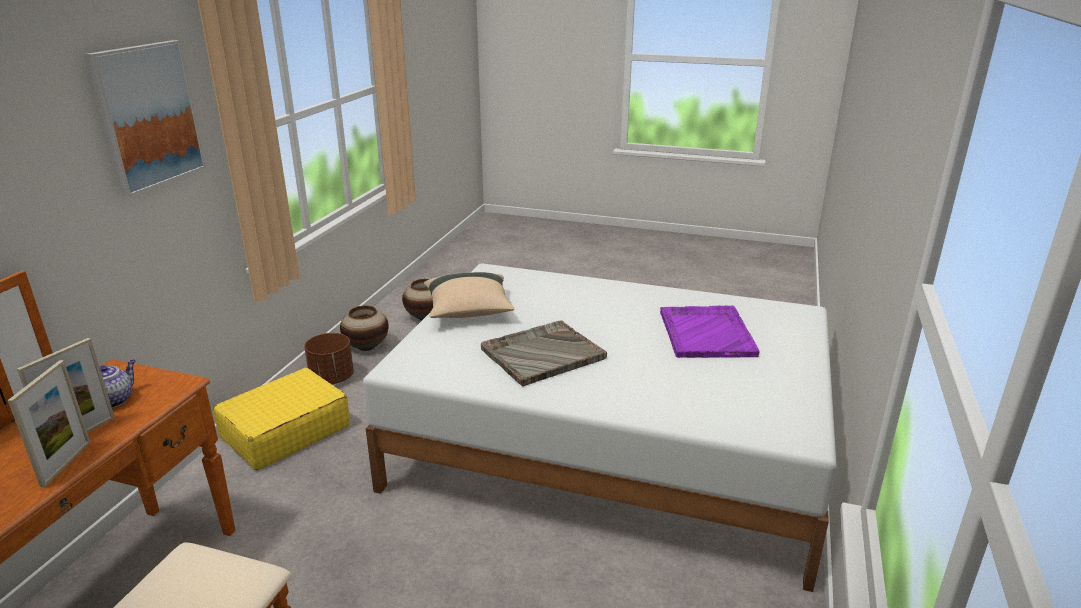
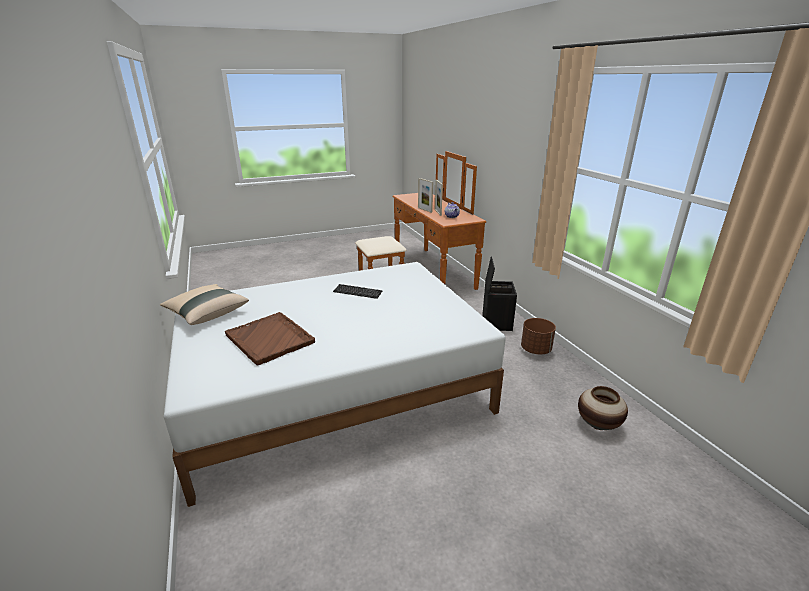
camera: 140 degrees right, 0 degrees up
(147, 116) = (535, 133): picture -> none
(285, 431) = (496, 322): yellow suitcase -> black storage box
(366, 346) = (569, 377): vase -> none
(468, 311) = (434, 298): beige pillow -> beige pillow (206, 314)
(542, 354) = (357, 292): grey tray -> keyboard
(706, 333) = (270, 339): purple tray -> brown tray

